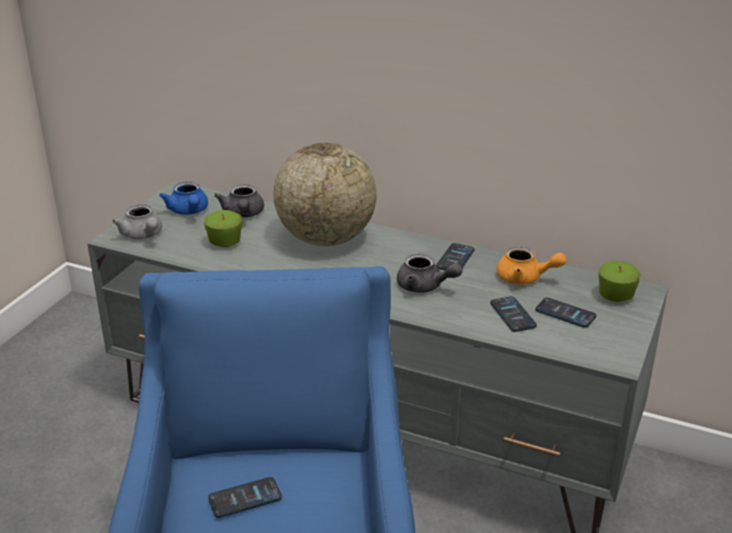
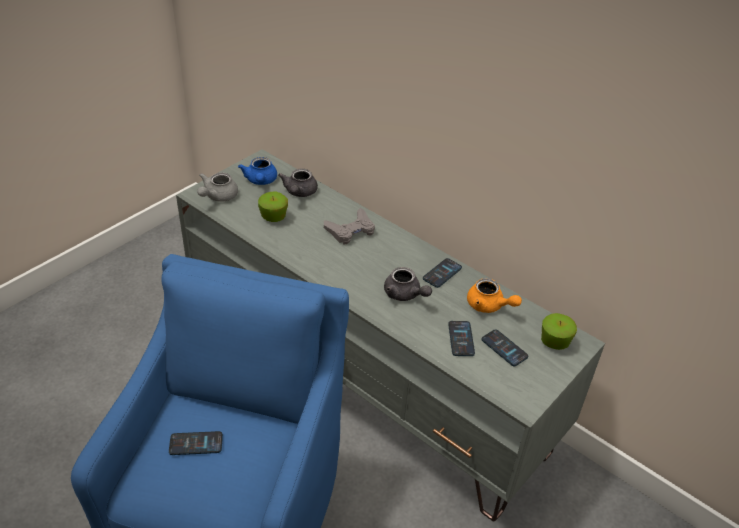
camera: 15 degrees right, 10 degrees up
(143, 235) = (217, 196): grey teapot -> grey teapot turned 45 degrees clockwise
(326, 239) = (350, 230): globe -> grey game controller

